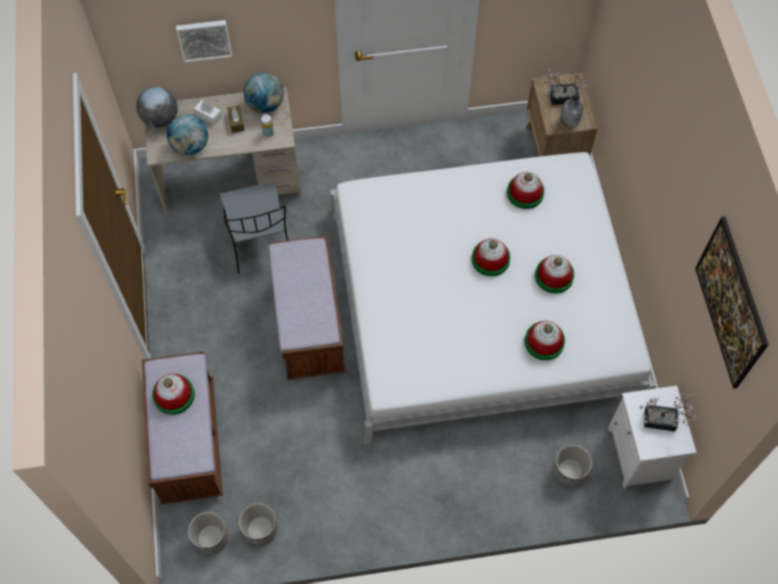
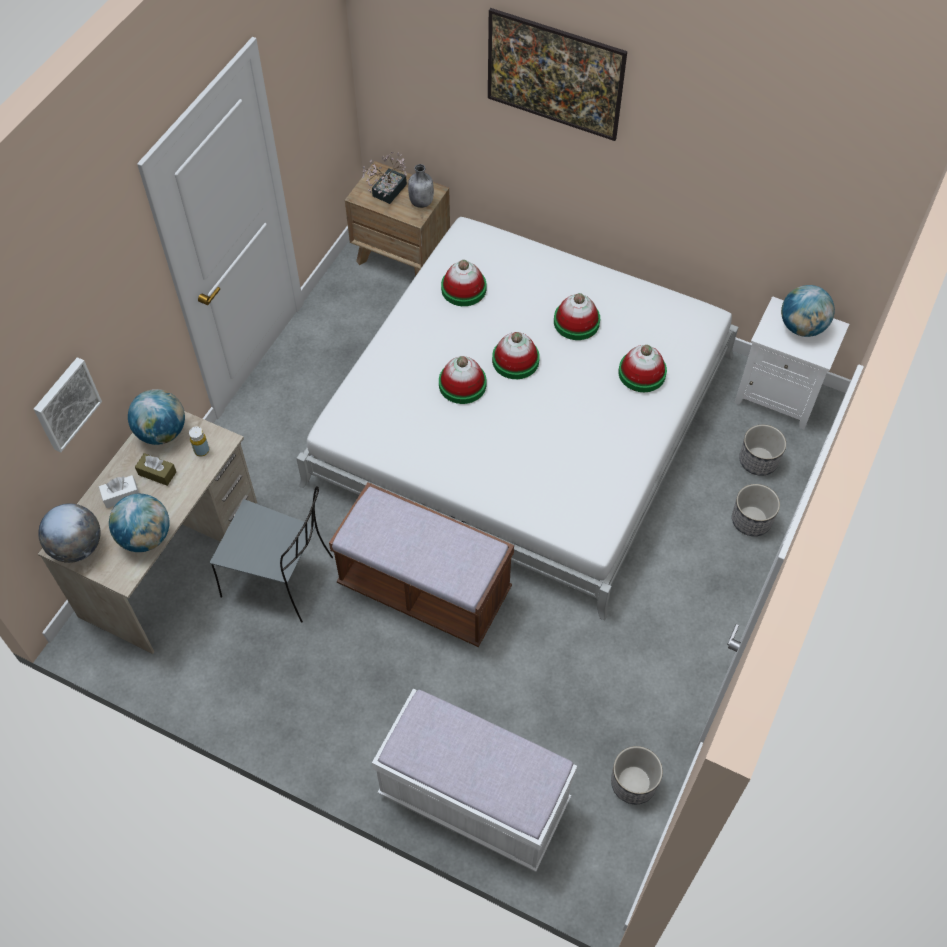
camera: 55 degrees left, 5 degrees down
(174, 395) = (449, 750): hat -> hat (462, 384)
(188, 442) = (474, 799): brown bench -> white bench
(211, 538) = (609, 843): planter -> planter (751, 521)
(664, 421) = (801, 327): potted plant -> globe
(724, 315) = (819, 157): picture -> picture (553, 96)

